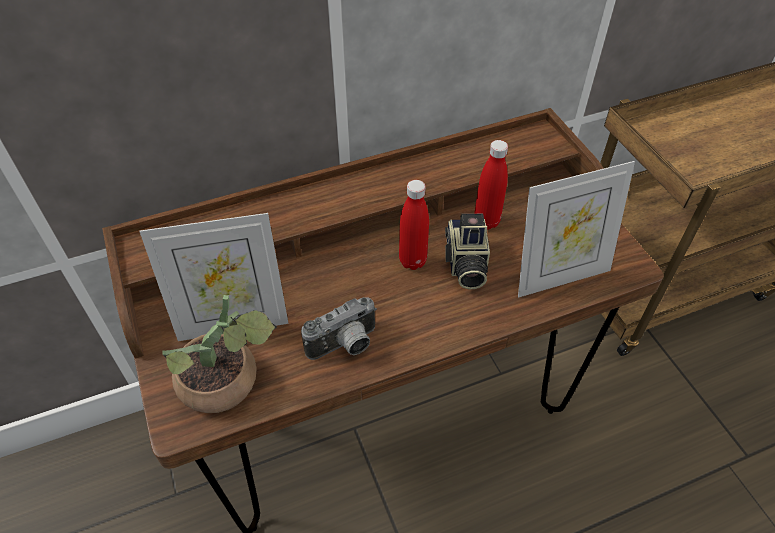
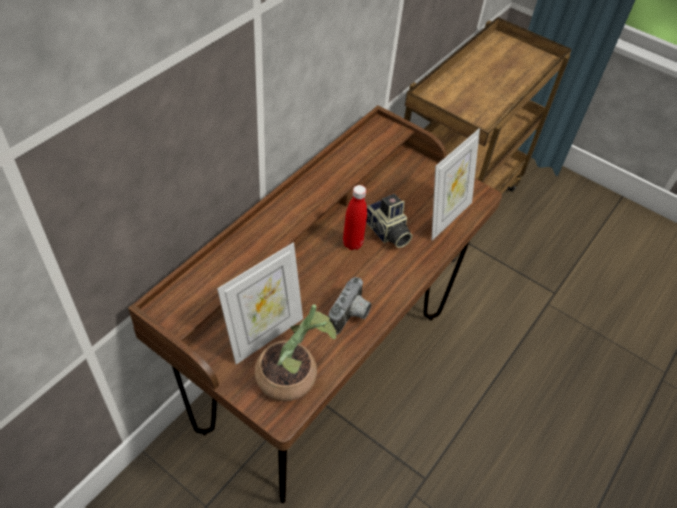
camera: 35 degrees left, 0 degrees up
(486, 221) = (380, 199): red bottle -> none

